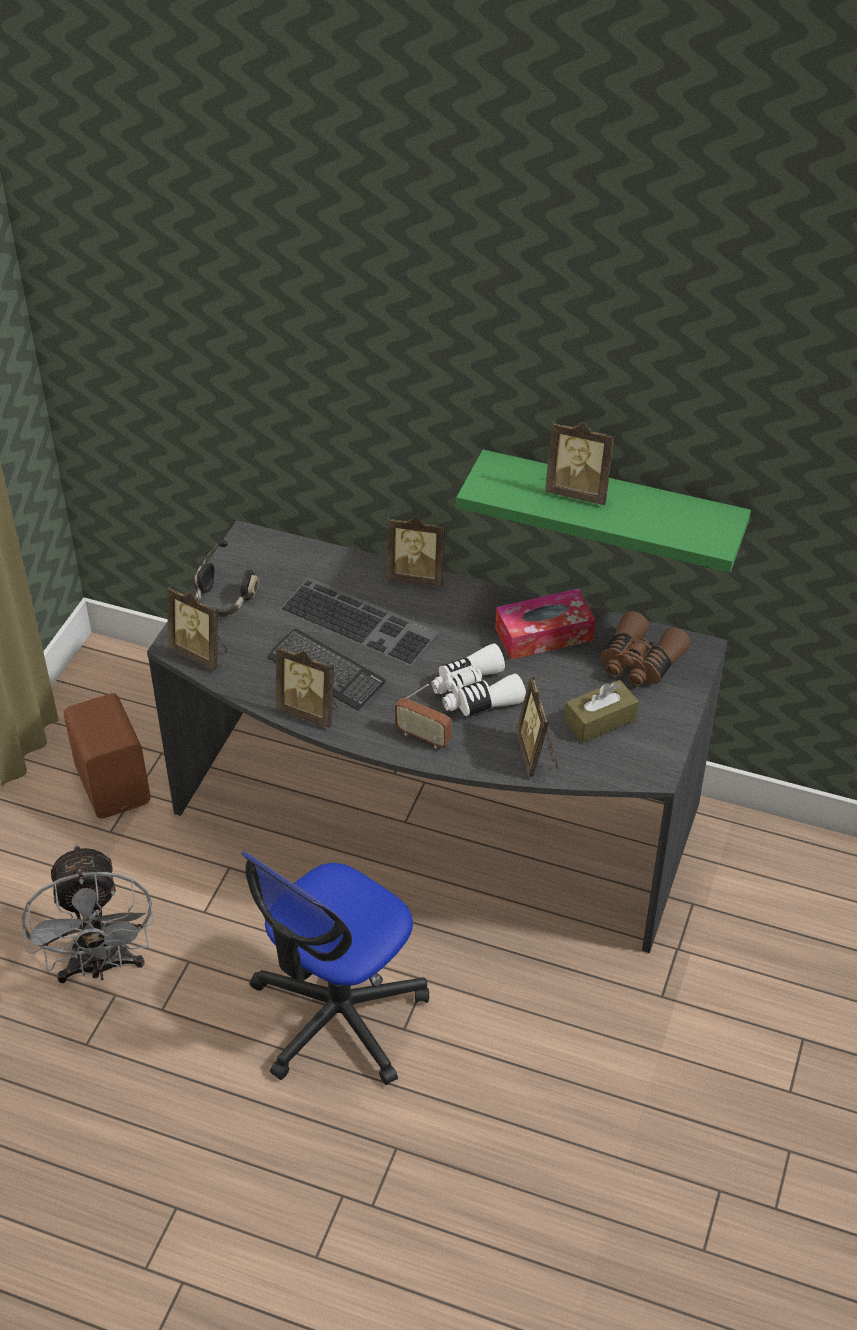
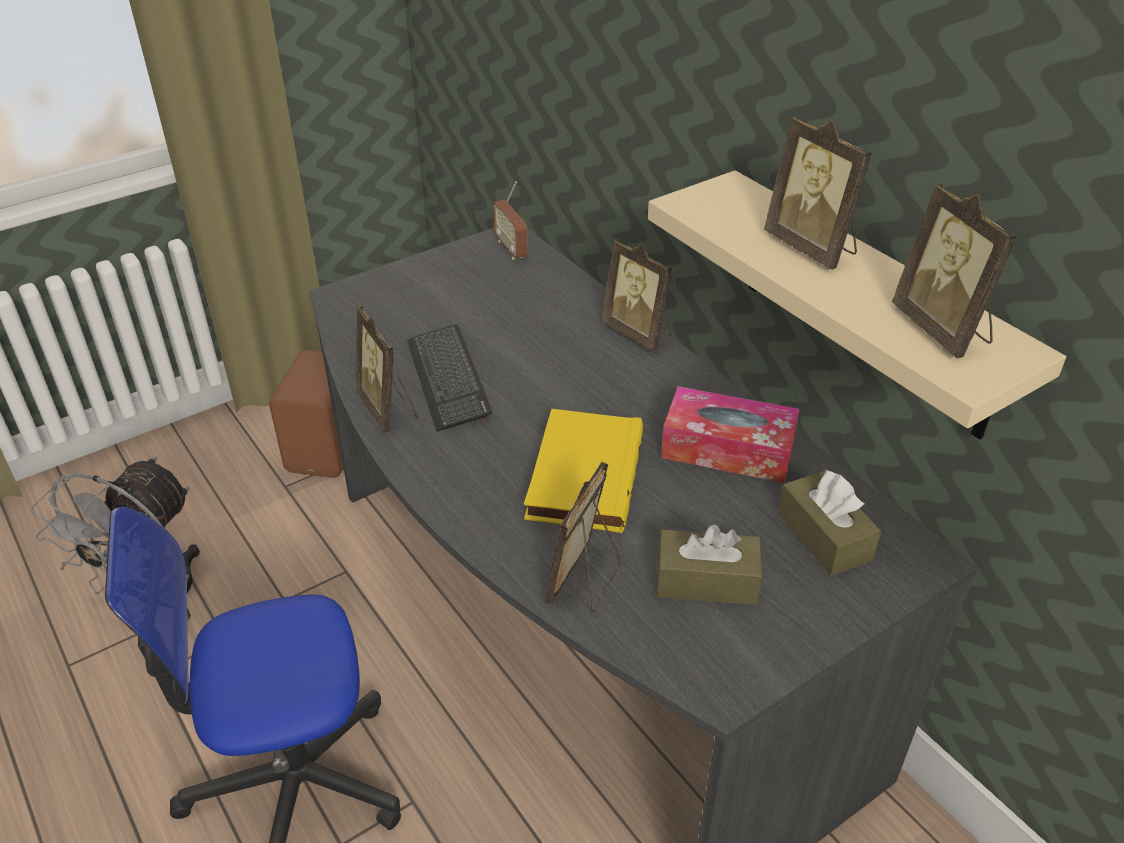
camera: 35 degrees right, 5 degrees down
(201, 653) = (352, 311): picture frame -> picture frame (943, 329)
(223, 601) = (426, 278): black headphones -> none
(361, 621) = (536, 348): keyboard -> none
(423, 737) = (473, 493): radio -> radio (511, 249)
(475, 693) = (582, 475): white binoculars -> yellow book
(611, 510) = (867, 305): green shelf -> beige shelf
(639, 662) = (824, 536): brown binoculars -> brown tissue box

